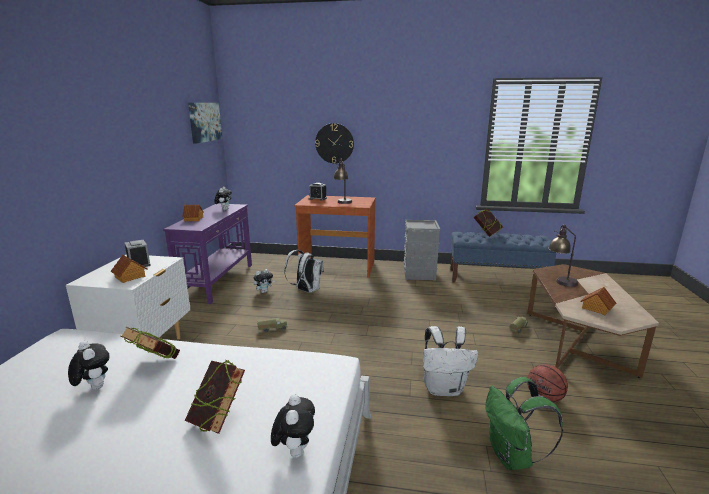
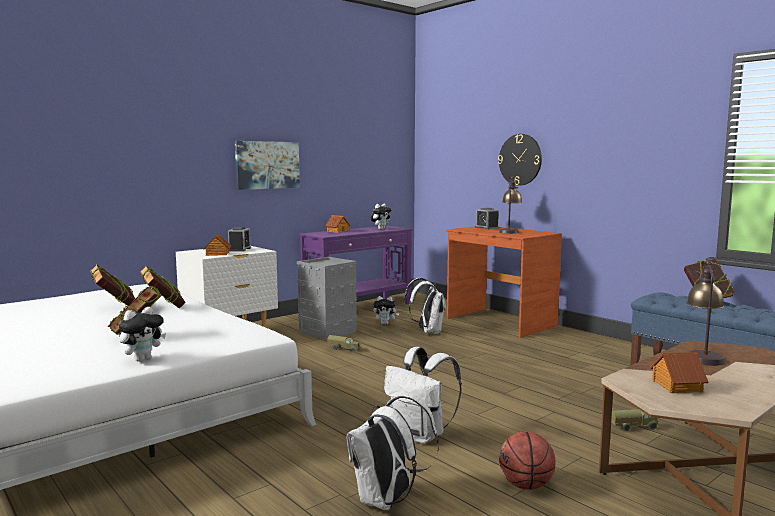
camera: 40 degrees right, 10 degrees down
(94, 387) = (114, 307): plush toy -> book
(205, 122) = (385, 135): picture -> picture (267, 165)
(419, 274) = (597, 349): grey storage box -> grey storage box (328, 332)
(512, 457) = (387, 501): green backpack -> white backpack

